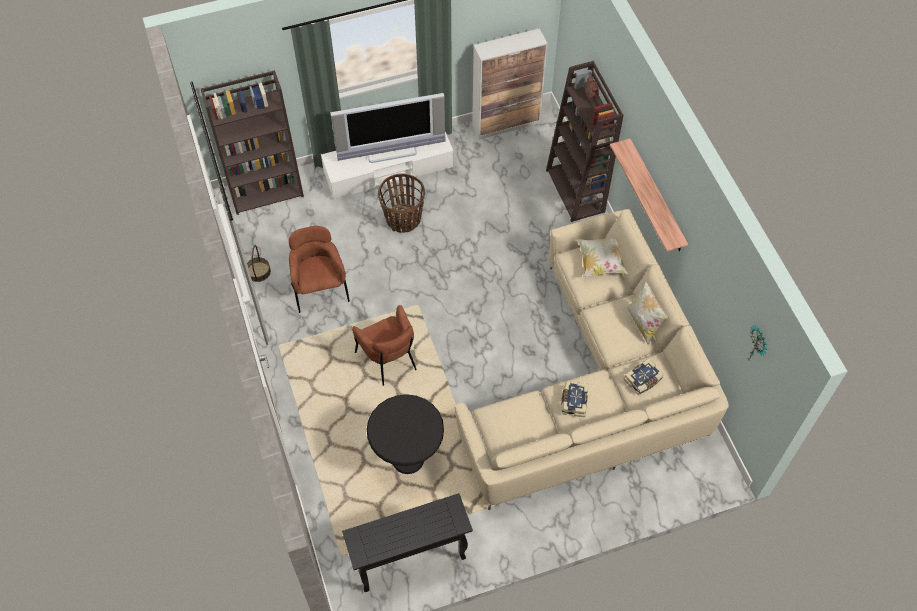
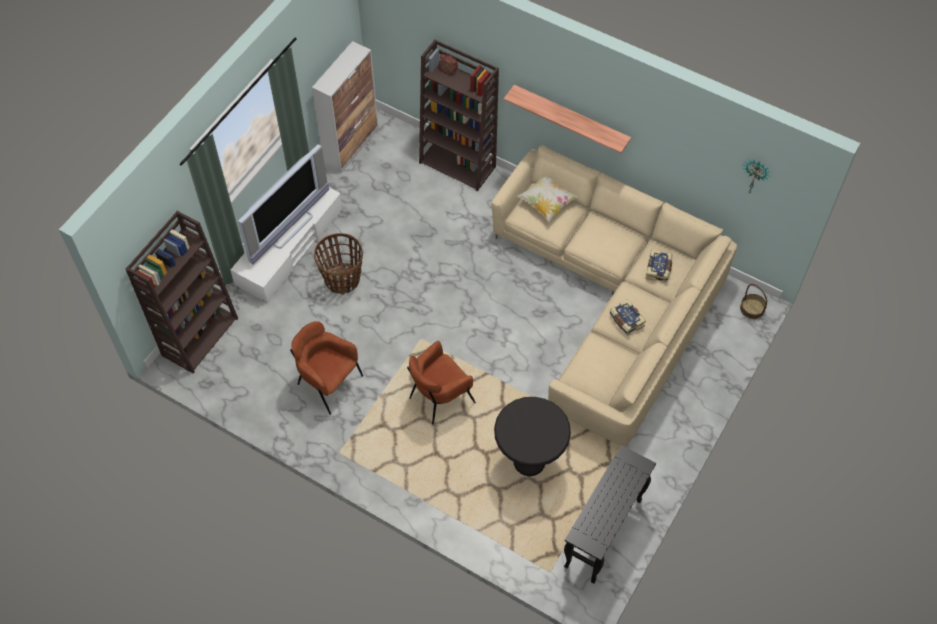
camera: 40 degrees left, 0 degrees up
(258, 271) = (261, 406): basket -> basket (752, 308)
(389, 359) = (440, 397): brown armchair -> brown armchair turned 120 degrees clockwise
(643, 323) = (620, 227): pillow -> none

